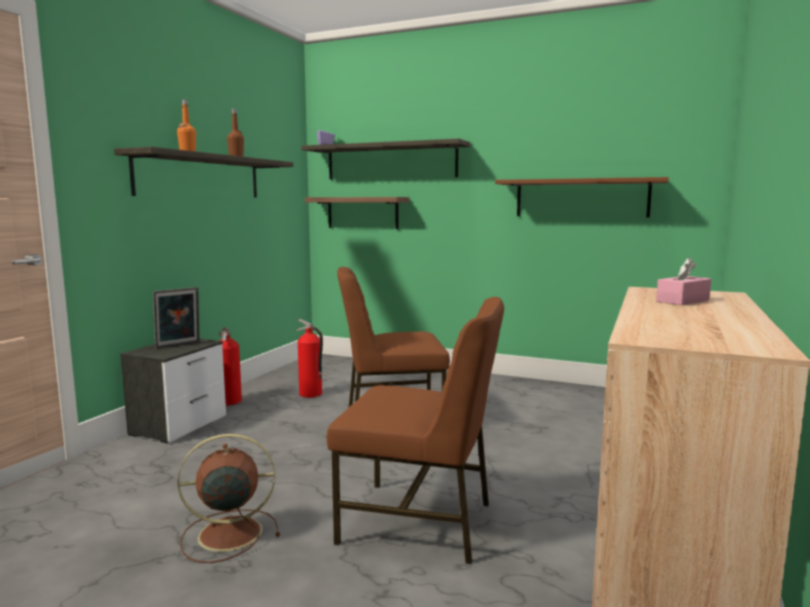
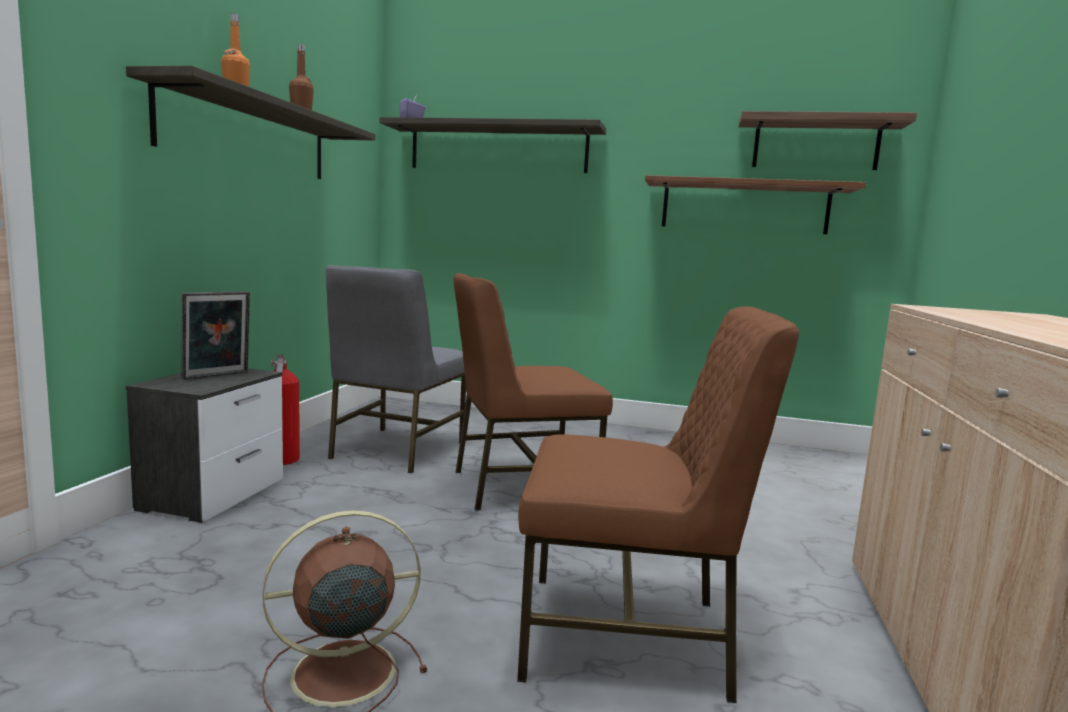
camera: 10 degrees left, 0 degrees up
(310, 394) = (395, 450): fire extinguisher -> grey chair
(362, 213) = (456, 214): shelf -> shelf (815, 144)
(682, 301) = (1010, 318): pink tissue box -> none

